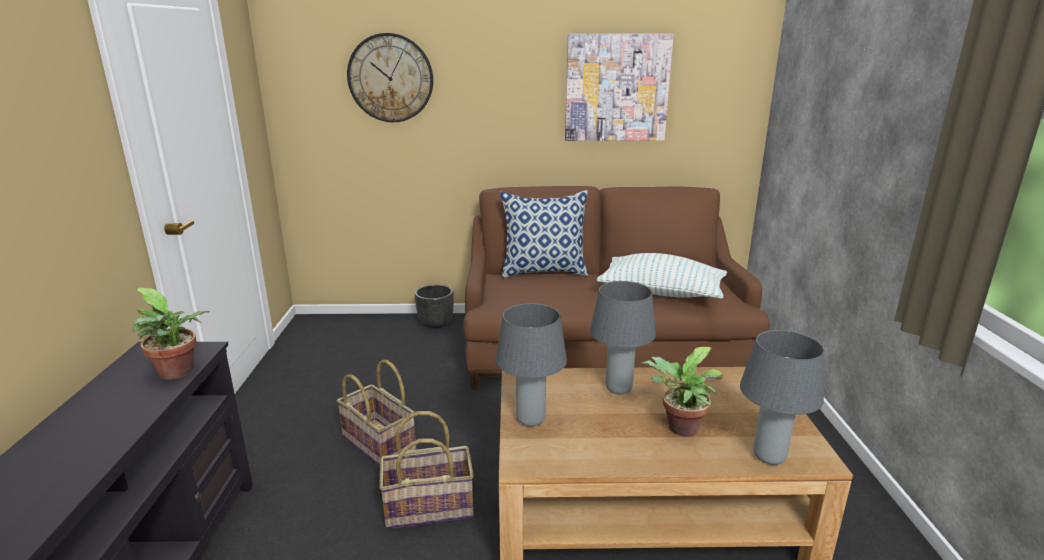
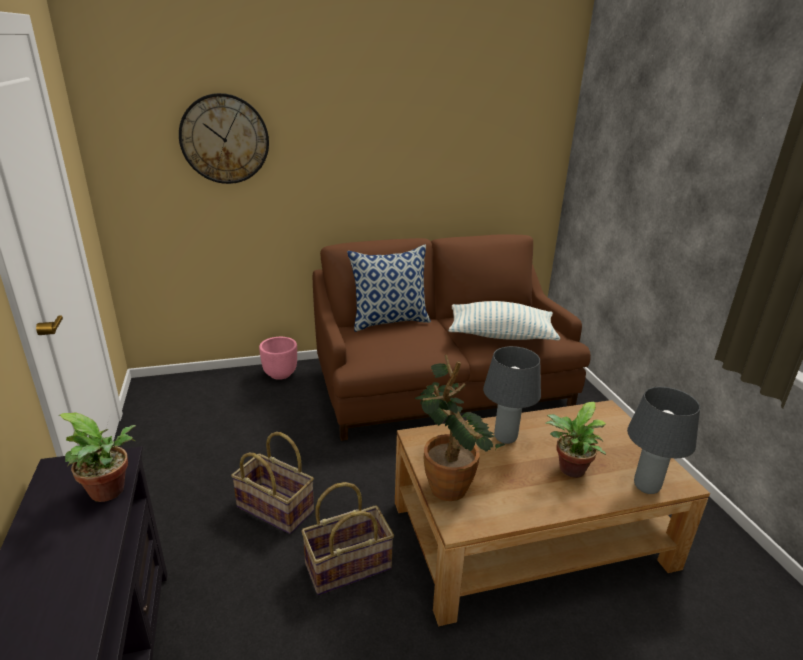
camera: 15 degrees left, 5 degrees up
(436, 323) = (280, 374): black planter -> pink planter
(531, 420) = (447, 481): grey table lamp -> potted plant
(617, 88) = (442, 146): picture -> none

